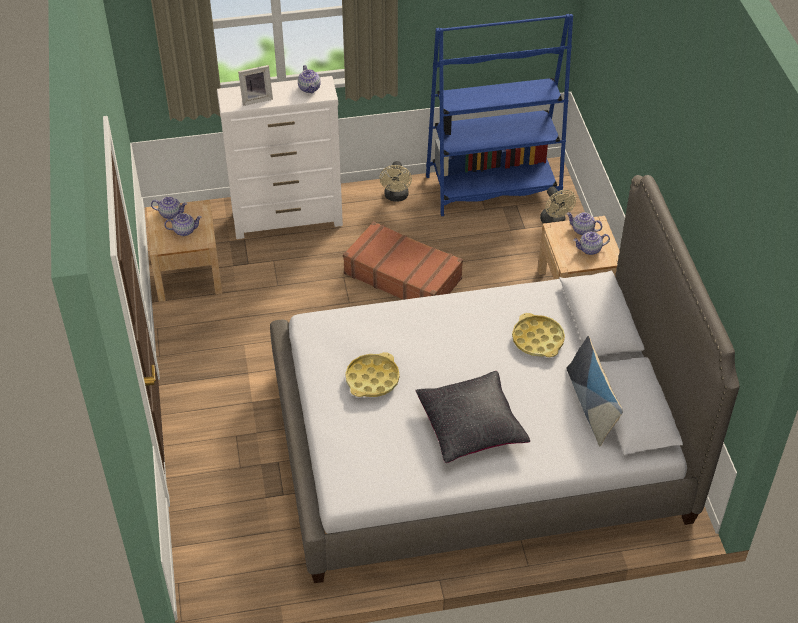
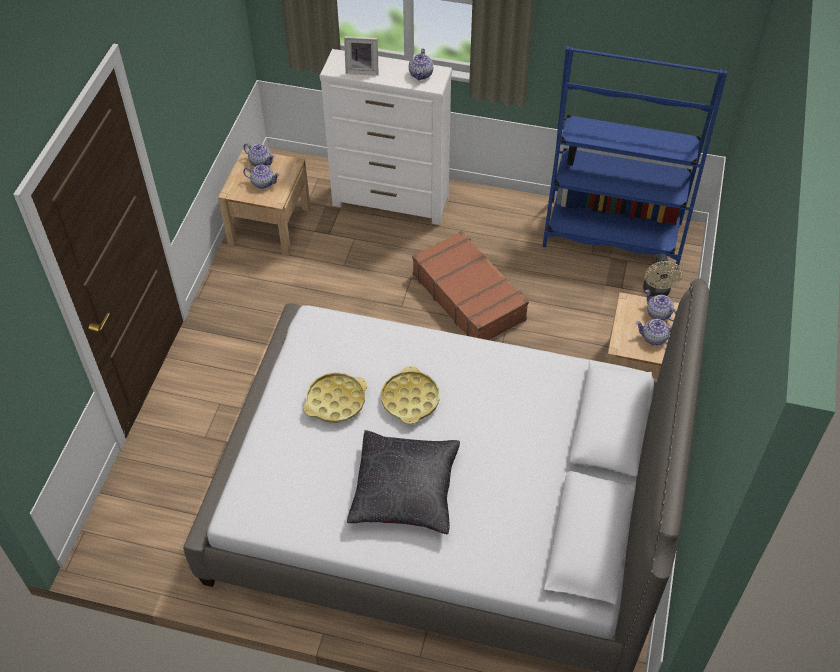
camera: 25 degrees right, 5 degrees up
(396, 197) = (509, 212): beige fan -> none
(537, 339) = (530, 421): yellow tray -> yellow tray (410, 399)
(591, 405) = (544, 516): pillow -> none

